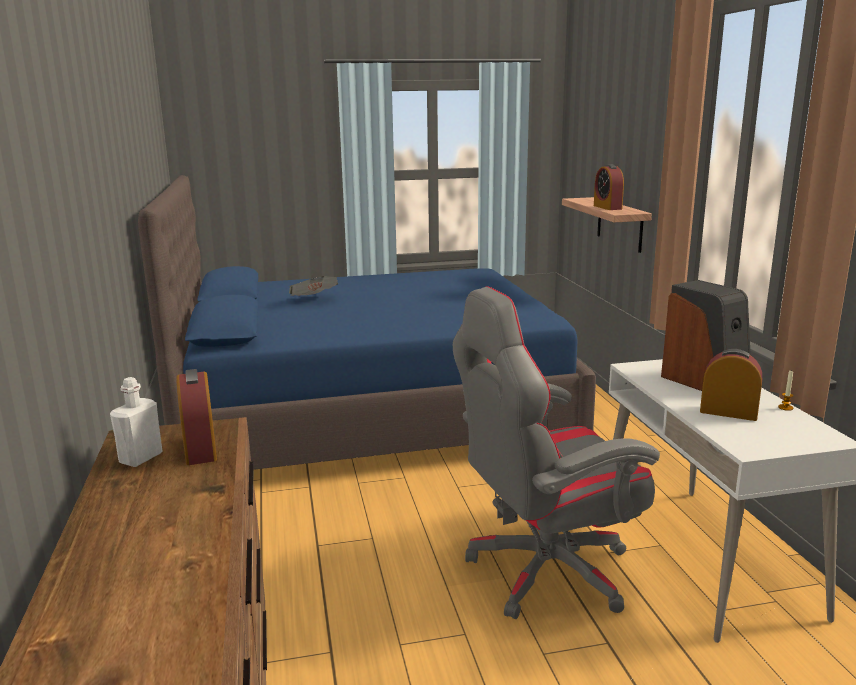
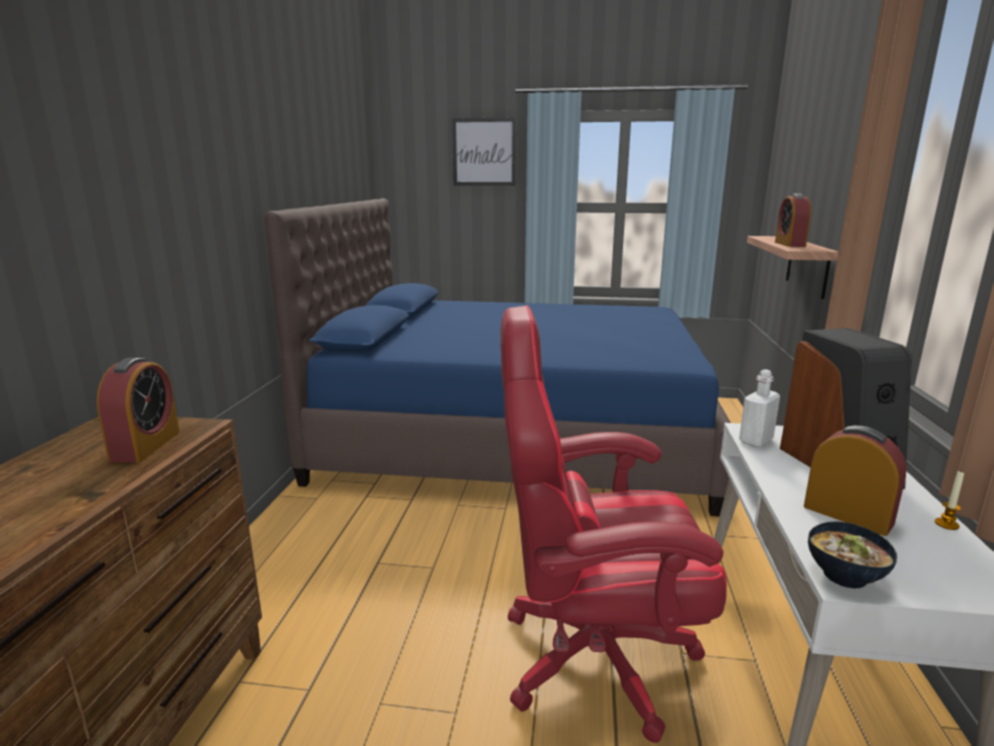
camera: 20 degrees right, 0 degrees up
(141, 458) = (85, 445): white bottle -> white bottle (756, 440)
(291, 122) = (484, 152): none -> picture
(314, 300) = (469, 320): newspaper -> none
(549, 570) = (597, 656): grey office chair -> red office chair
(747, 447) = (846, 576): none -> bowl

